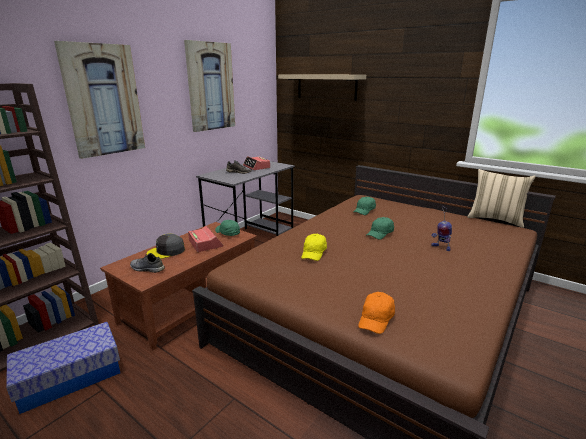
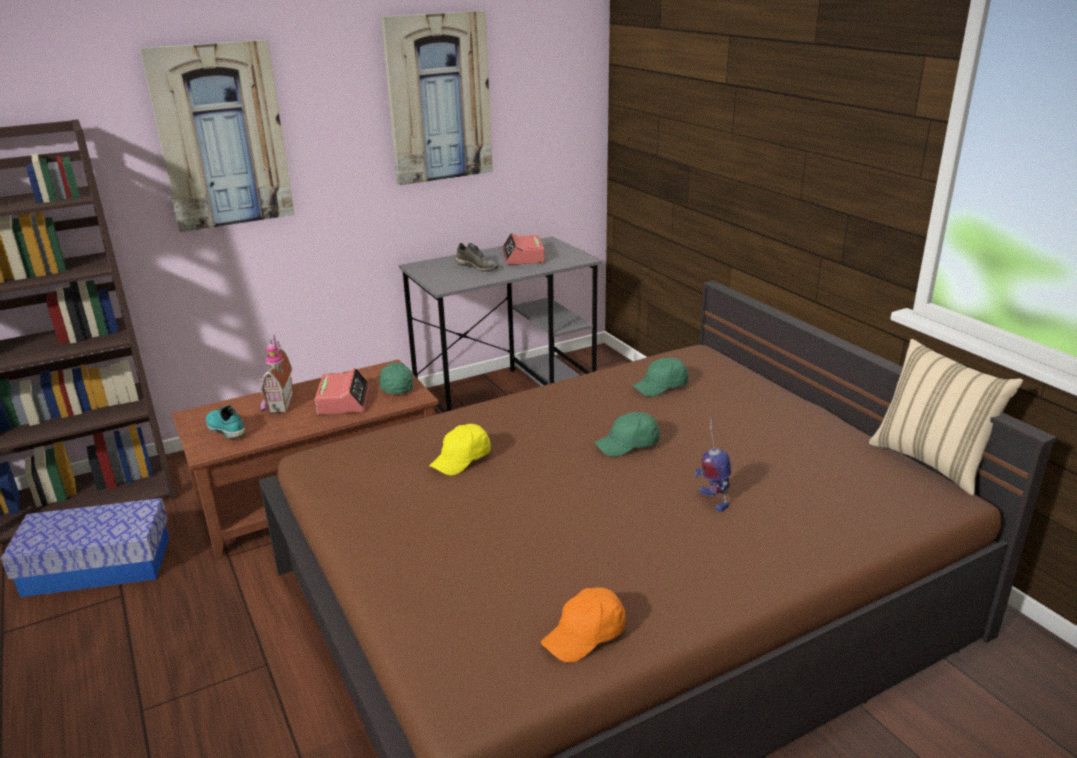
camera: 25 degrees right, 5 degrees up
(146, 269) = (225, 429): grey shoe -> turquoise shoe
(166, 251) = (276, 403): grey cap -> toy house
(326, 87) = (684, 99): beige shelf -> none
(376, 319) = (426, 603): orange cap -> orange cap (586, 636)

